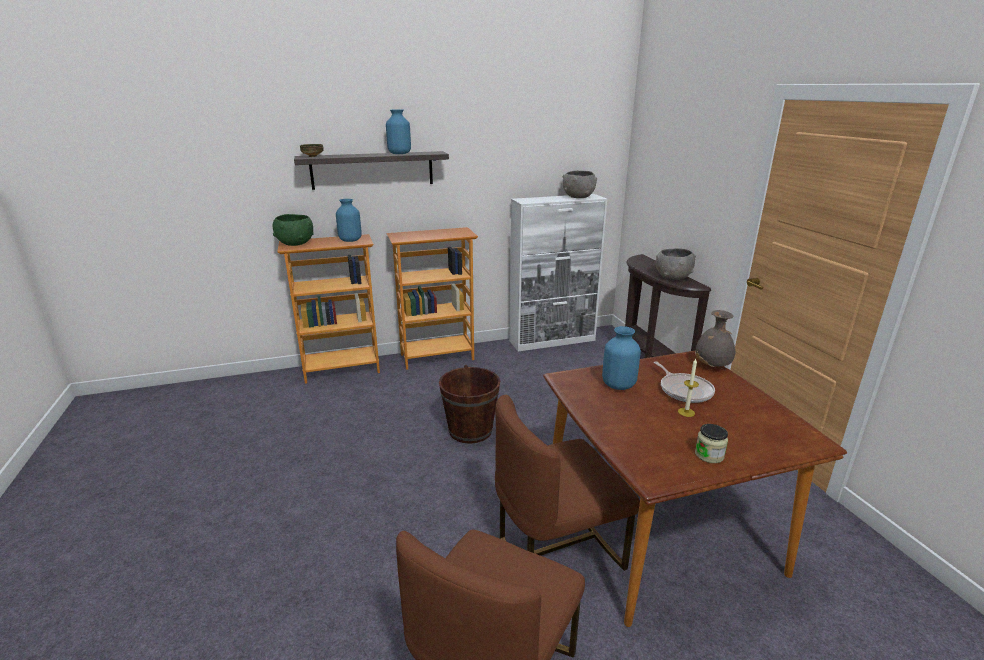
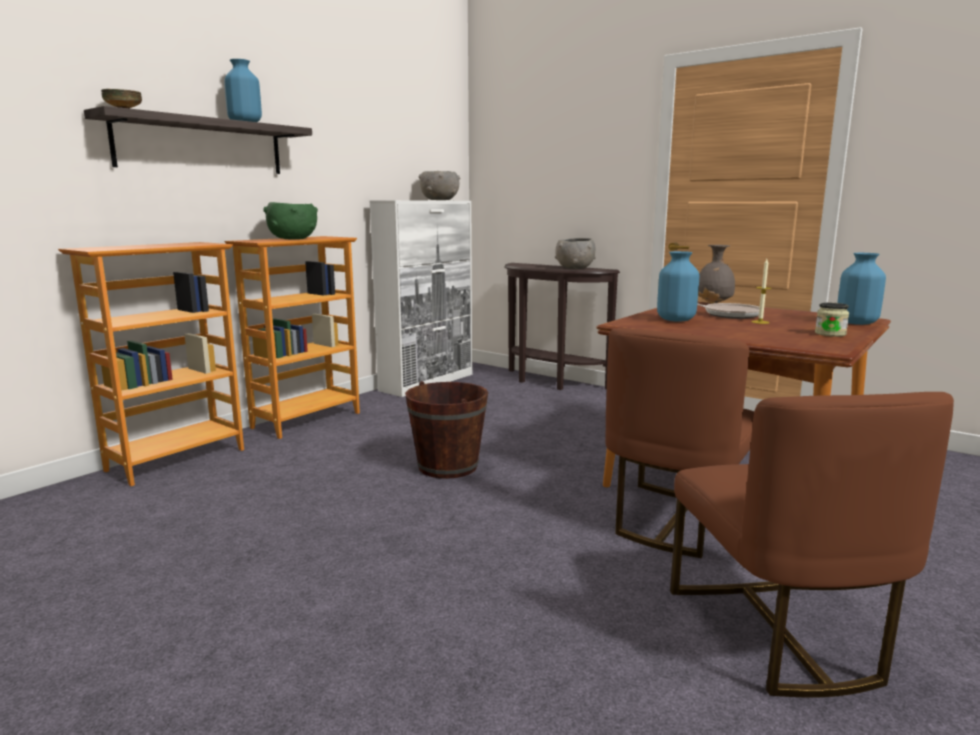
camera: 35 degrees left, 10 degrees down
(296, 243) = (101, 248): green bowl -> green bowl (293, 239)
(350, 240) = (186, 244): blue vase -> blue vase (856, 323)

